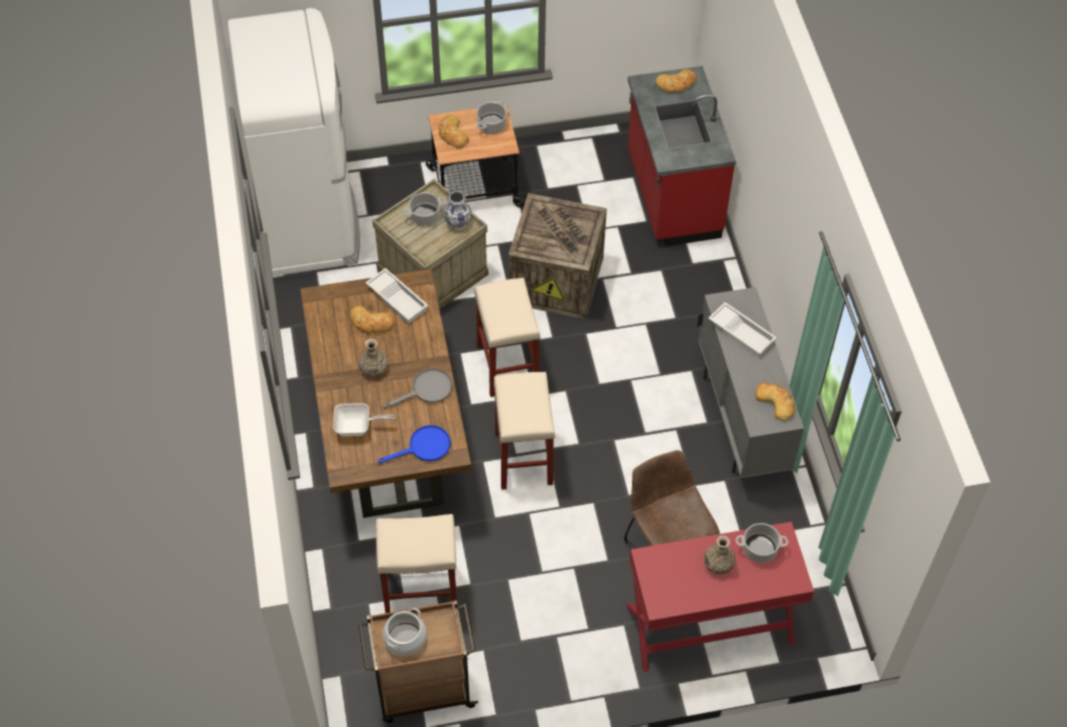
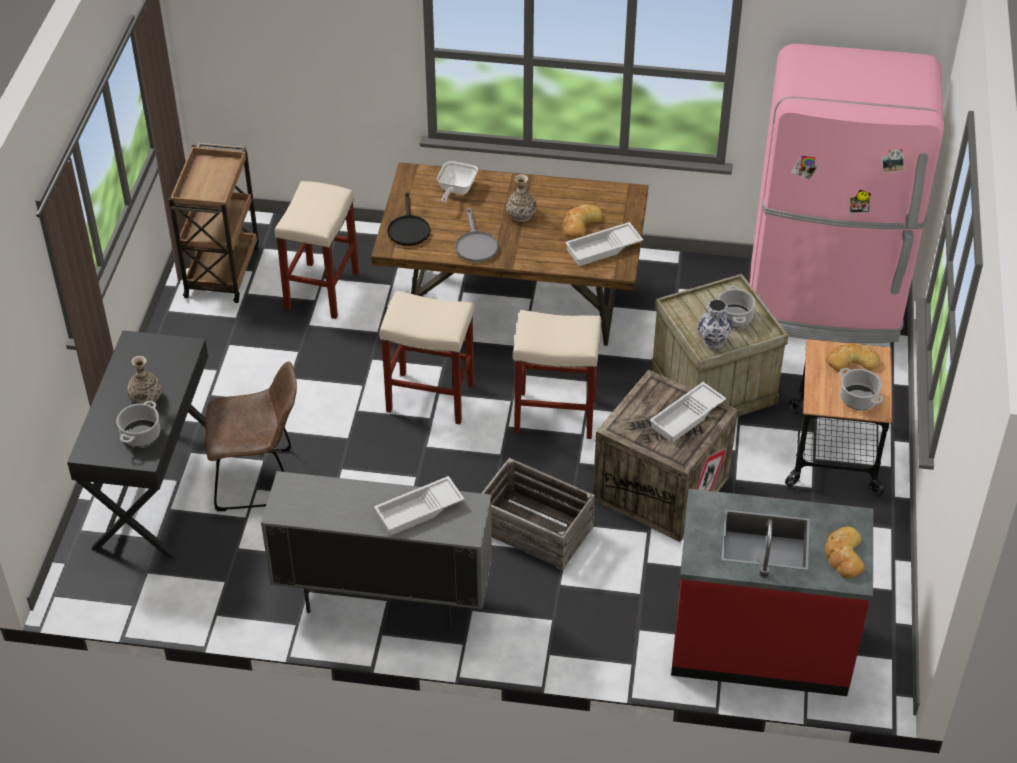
camera: 110 degrees right, 10 degrees down
(310, 220) = (824, 303): white fridge -> pink fridge
(405, 639) = (212, 173): cooking pot -> none
(424, 447) = (408, 229): blue frying pan -> black frying pan
(549, 219) = (687, 417): none -> white tray
(632, 347) = (534, 530): none -> crate
(710, 625) = (156, 487): red desk -> black desk
(776, 402) = (308, 509): bread -> none

